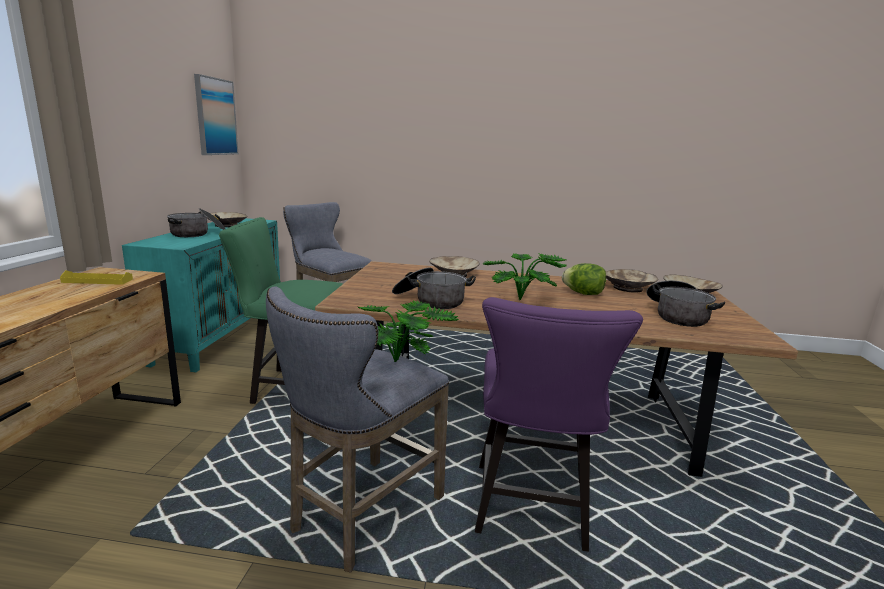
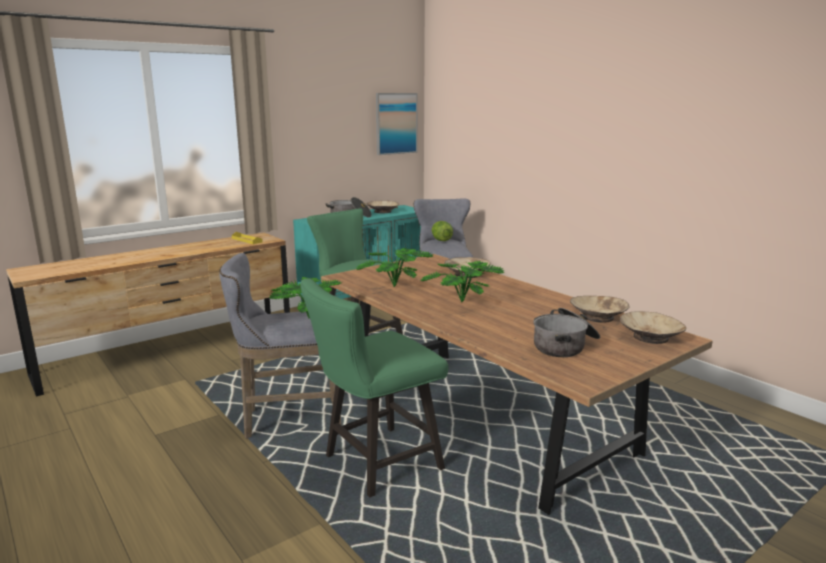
camera: 45 degrees right, 0 degrees up
(430, 300) = (395, 288): cooking pot -> potted plant
(530, 512) = (375, 464): purple chair -> green chair
(583, 293) = (534, 310): lettuce -> lettuce (441, 240)

